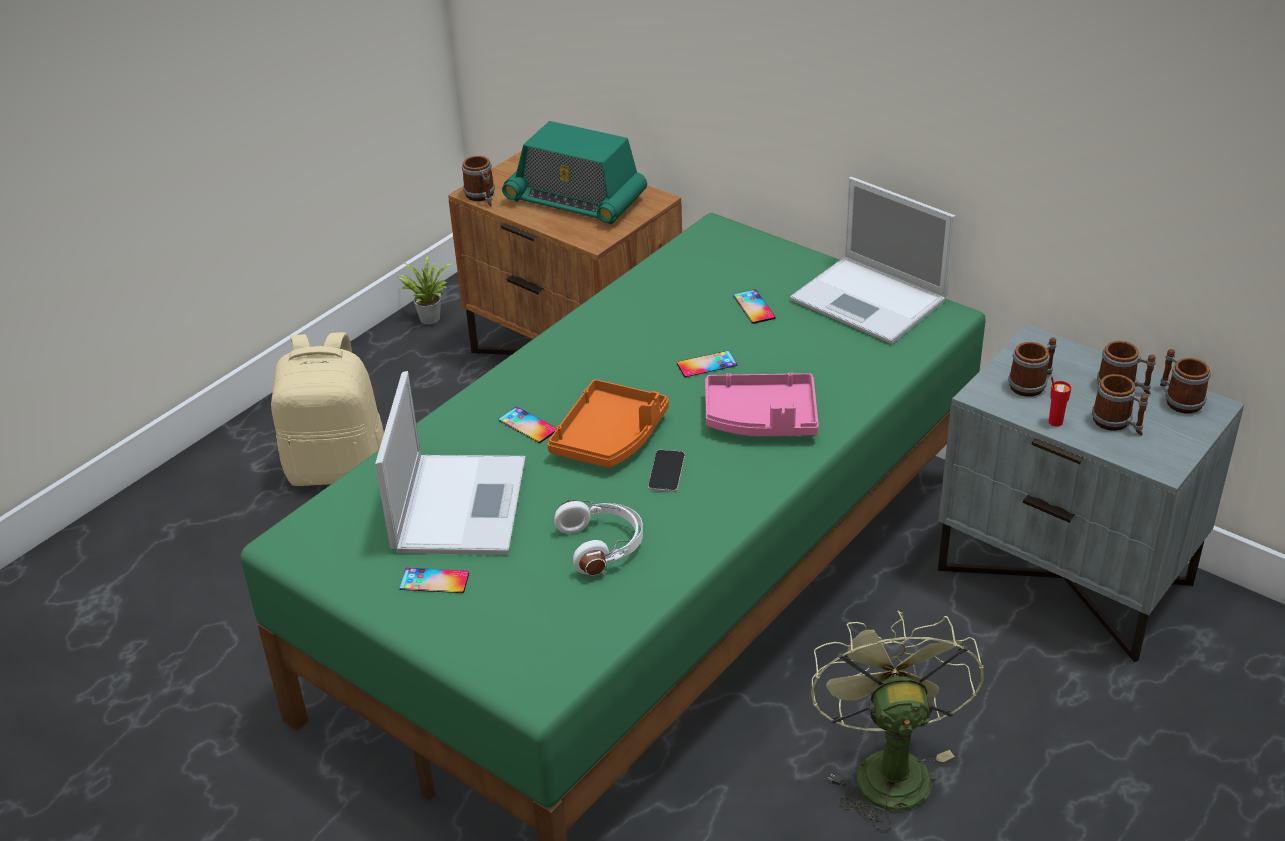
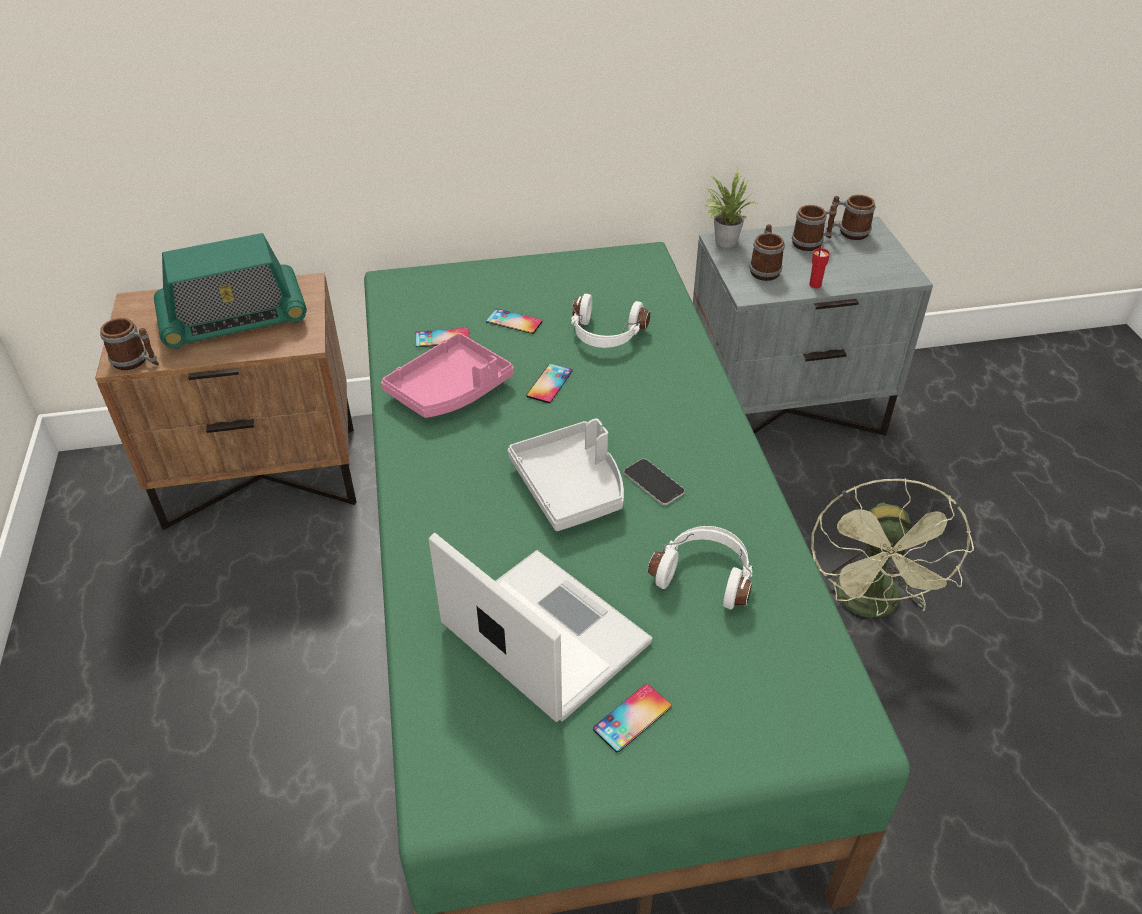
camera: 50 degrees left, 5 degrees up
(338, 467) = (164, 715): beige backpack -> none
(428, 317) = (76, 525): potted plant -> potted plant (723, 241)
(528, 425) = (490, 524): phone -> phone (442, 338)
(610, 437) = (571, 487): orange tray -> grey tray
(761, 419) = (651, 398): pink tray -> pink tray (450, 390)
(804, 356) = (605, 335): none -> white headphones
(871, 301) = (585, 272): laptop -> none
(886, 767) = (871, 606): green fan -> green fan turned 120 degrees counterclockwise
(1117, 423) = (845, 265): mug -> none

